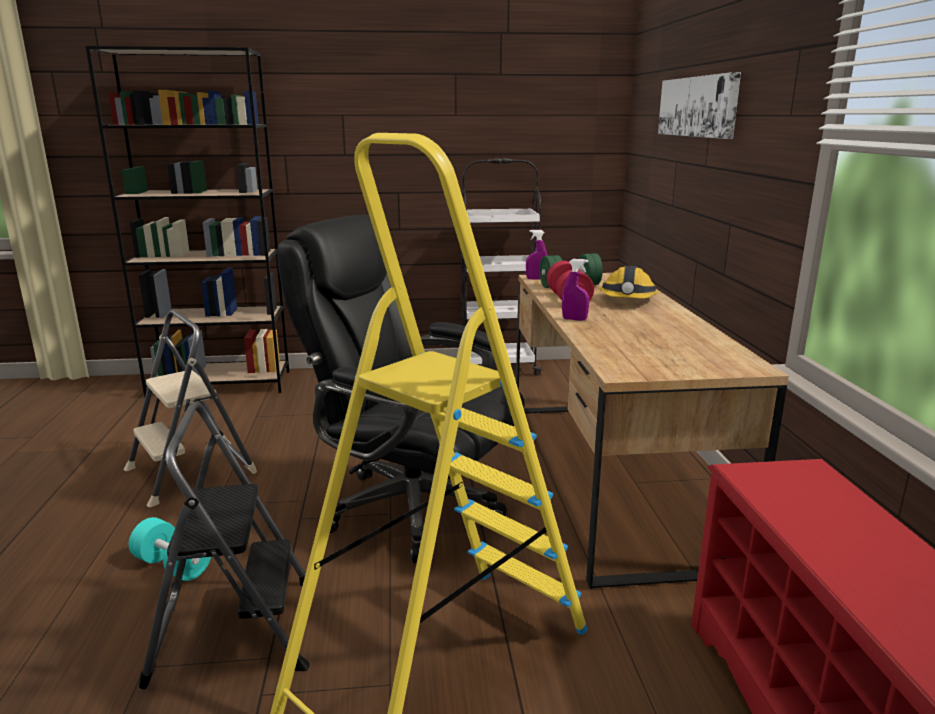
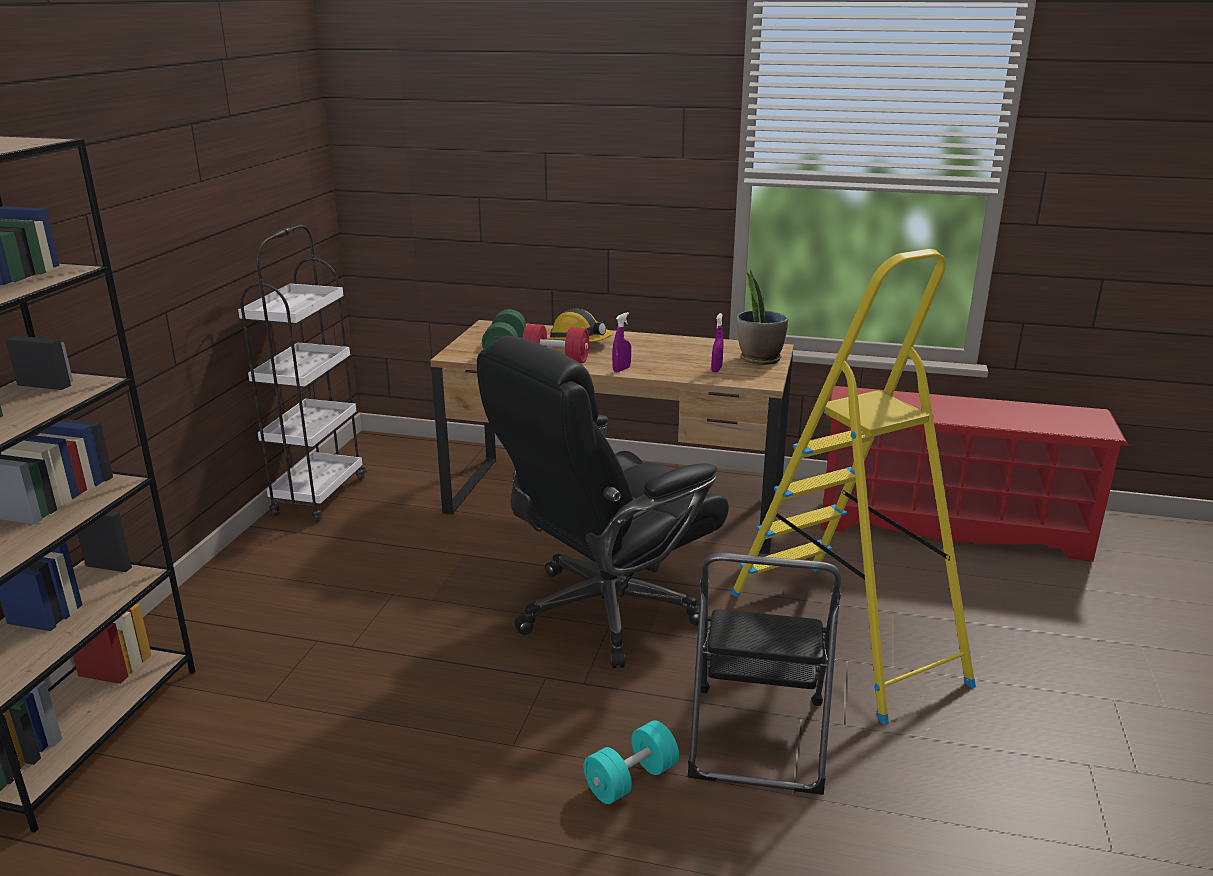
camera: 70 degrees left, 5 degrees up
(196, 469) = (399, 762): beige step ladder -> none
(536, 279) = (461, 356): purple spray bottle -> purple spray bottle (716, 369)
(697, 364) = (759, 359): none -> potted plant
(698, 106) = (521, 144): picture -> none

